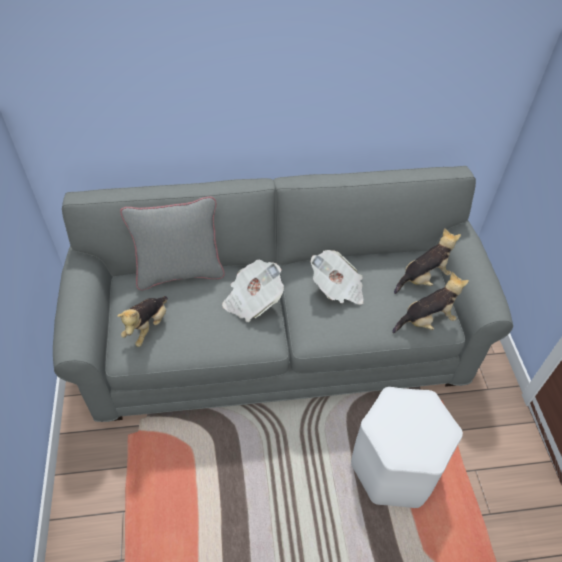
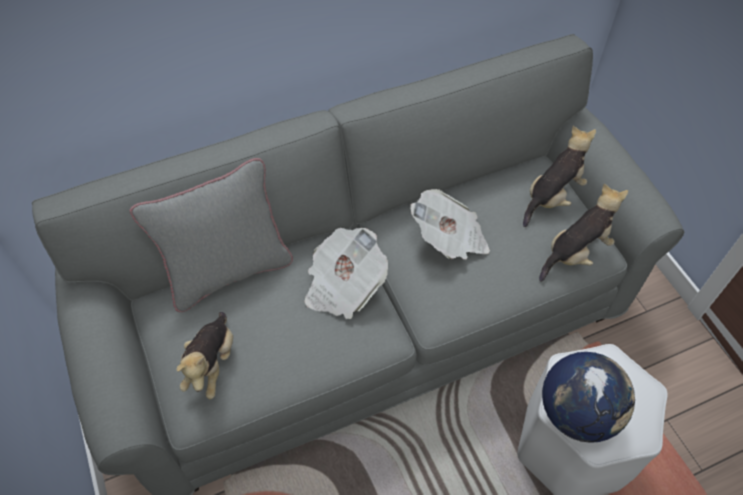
camera: 15 degrees left, 5 degrees up
(389, 429) = (577, 412): none -> globe

